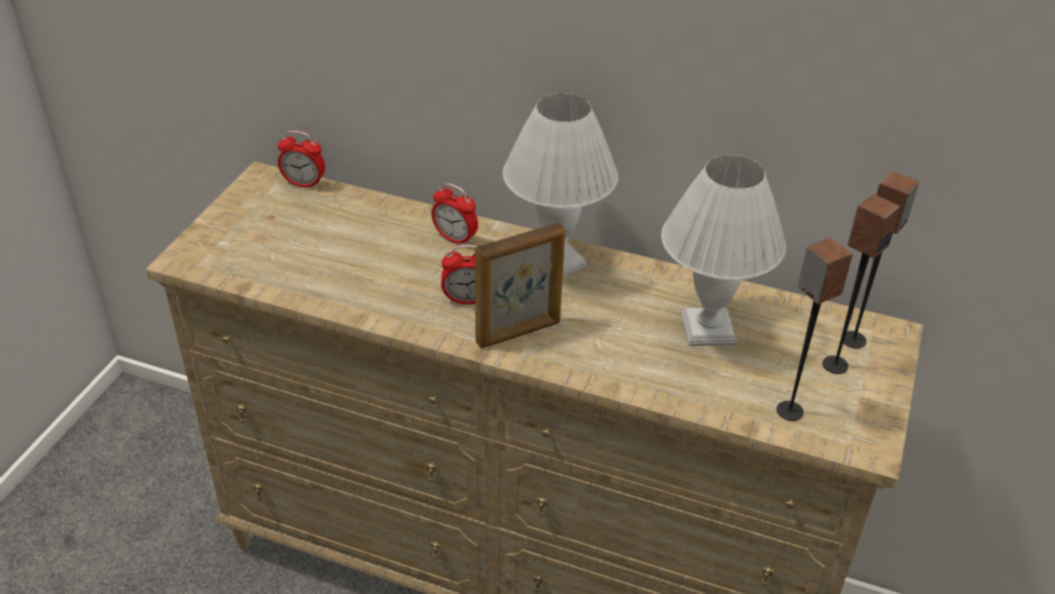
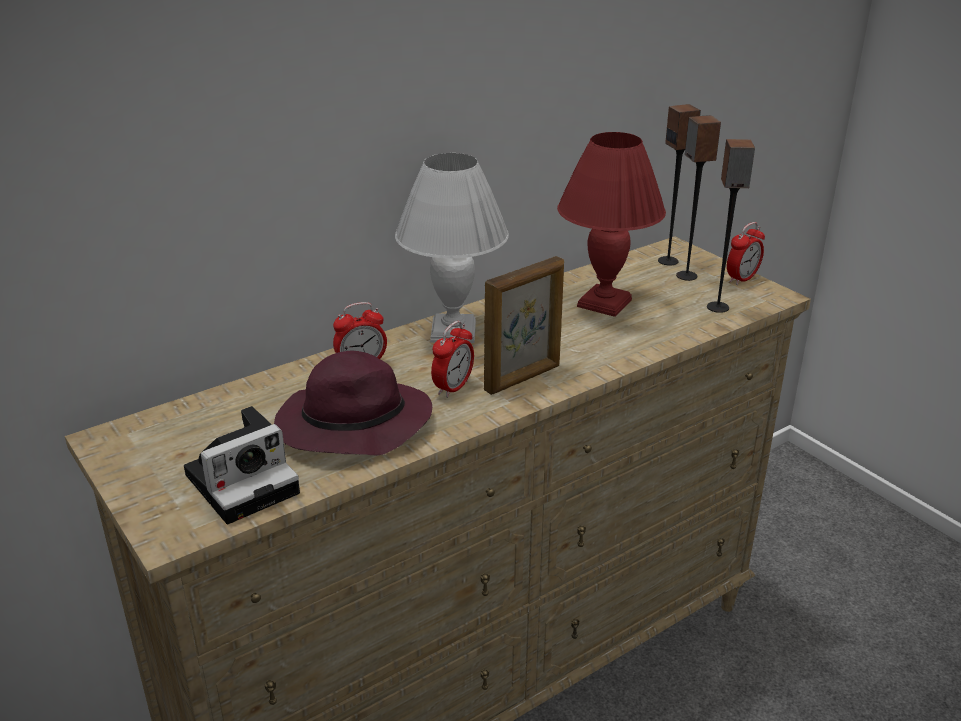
camera: 55 degrees left, 10 degrees down
(262, 259) = (245, 481): none -> camera
(304, 184) = (156, 417): alarm clock -> alarm clock (742, 279)
(367, 274) = (351, 426): none -> purple hat
(519, 333) = (523, 378): picture frame -> picture frame turned 45 degrees clockwise
(709, 330) = (606, 303): white table lamp -> red table lamp

